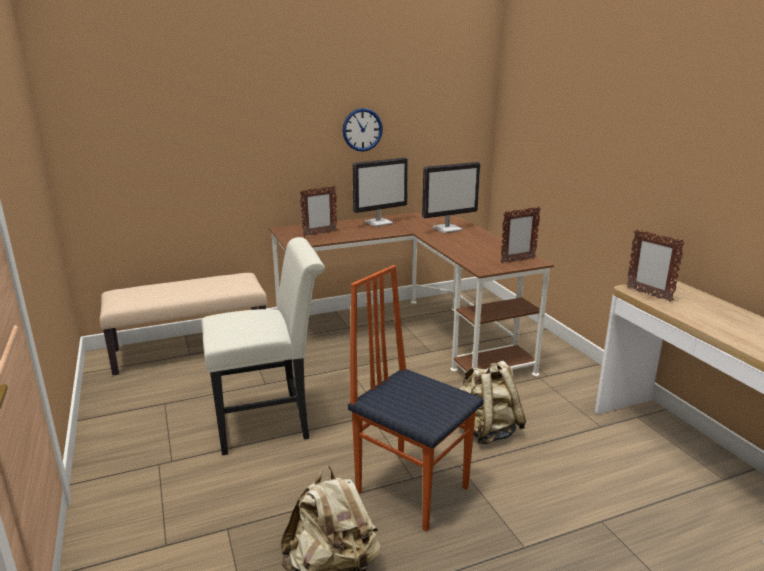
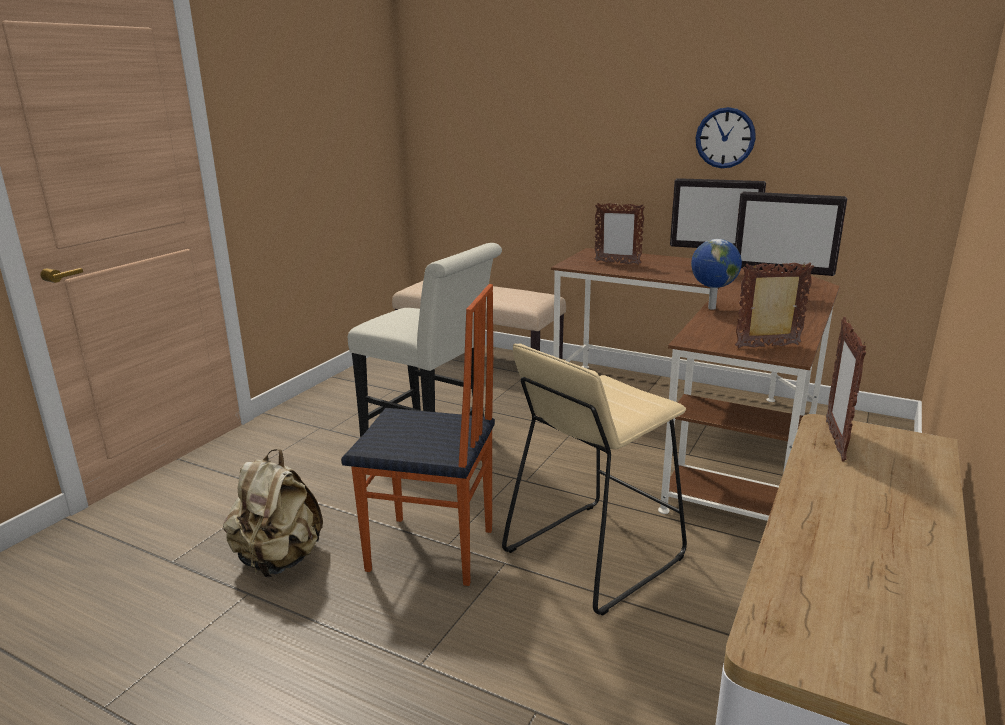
camera: 50 degrees right, 0 degrees up
(412, 488) = (431, 551): chair -> chair turned 105 degrees clockwise
(442, 248) = (710, 308): none -> globe
(486, 431) = (593, 554): beige backpack -> beige stool
(517, 260) = (768, 346): picture frame -> picture frame turned 150 degrees clockwise

